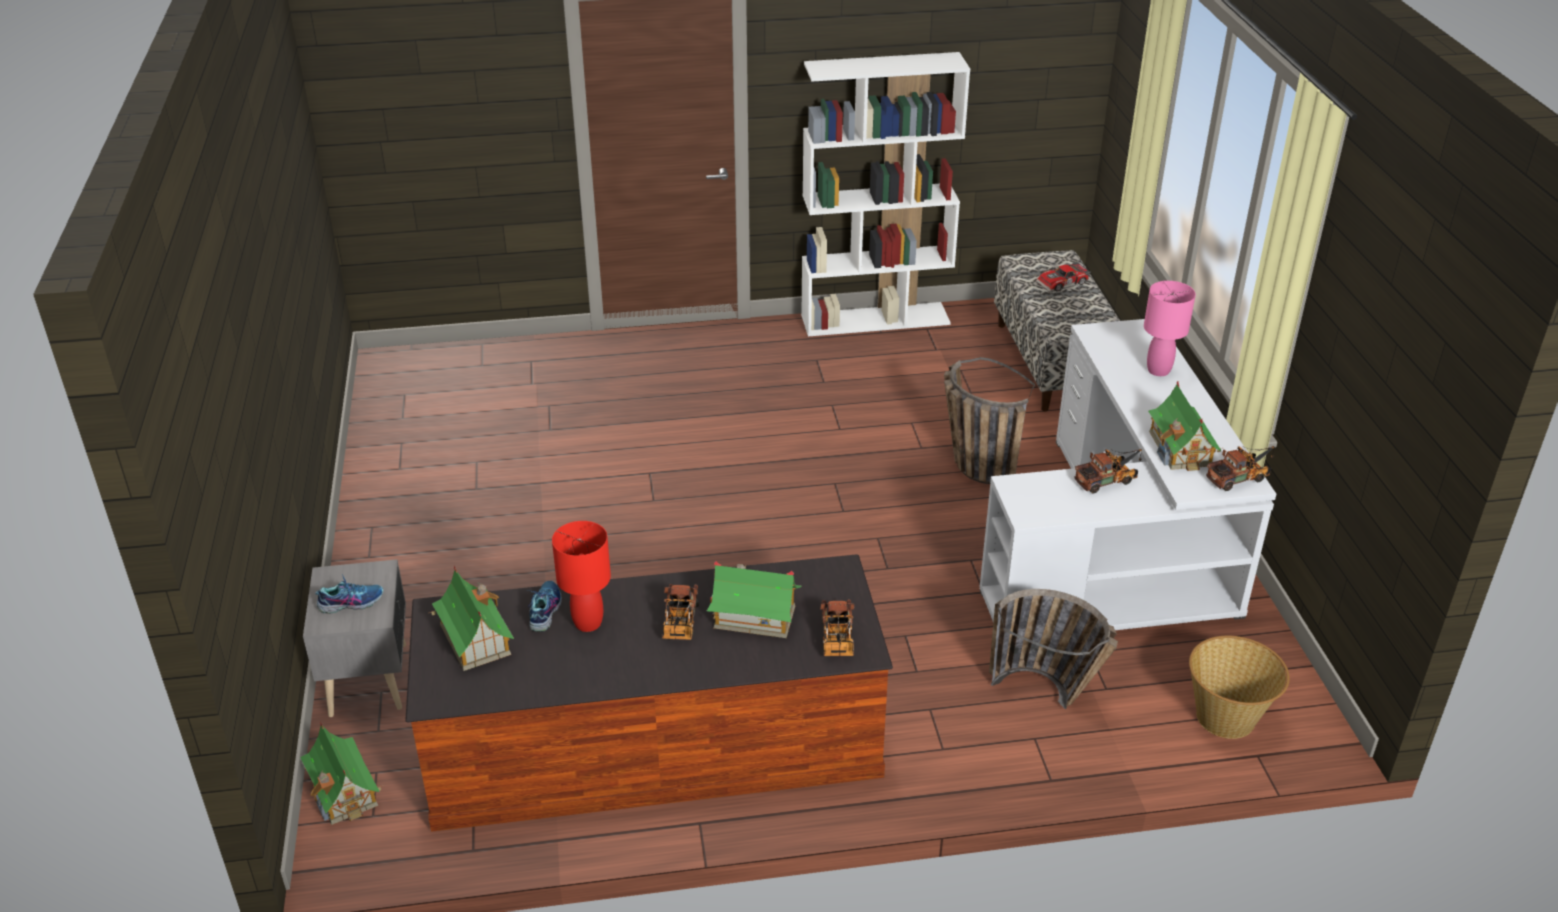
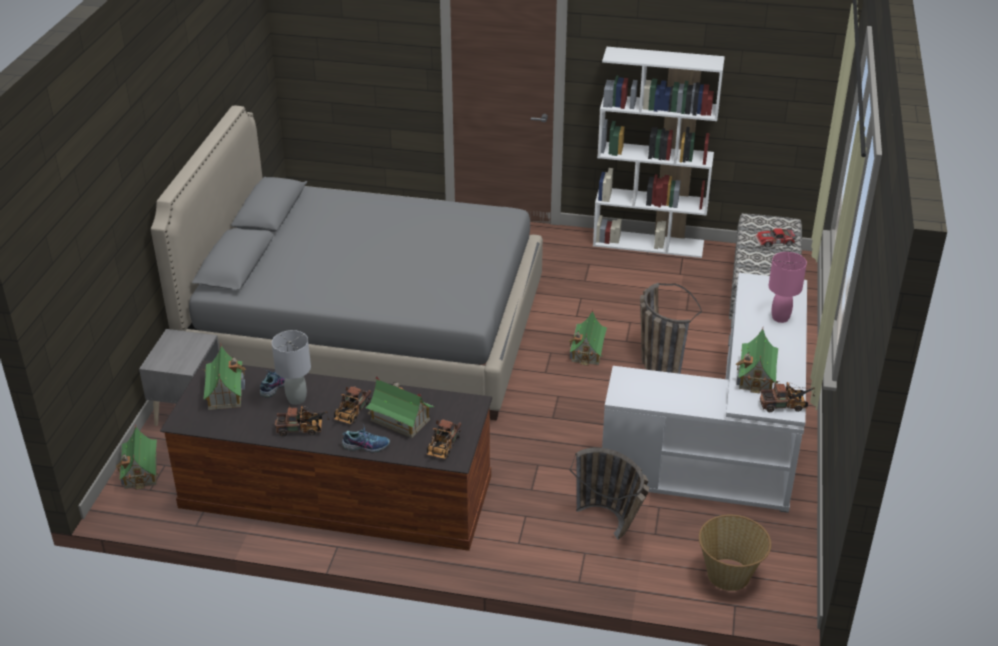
camera: 20 degrees right, 0 degrees up
(351, 602) = (176, 355): shoe -> shoe (366, 445)
(574, 509) = (368, 331): none -> grey bed
(587, 623) = (296, 399): red table lamp -> grey table lamp
(880, 471) = (587, 351): none -> toy house
(1108, 480) = (694, 386): toy truck -> toy truck (303, 429)

